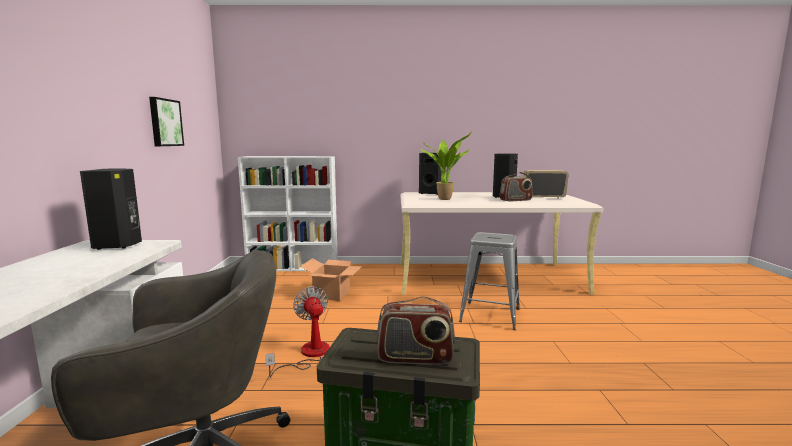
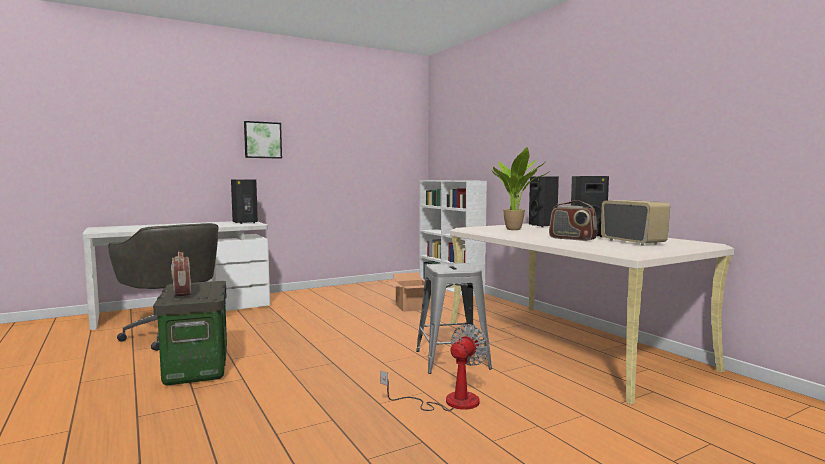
camera: 60 degrees right, 5 degrees down
(165, 122) = (346, 153): picture -> picture (262, 140)
(308, 355) = (302, 324): fan -> fan (449, 402)

